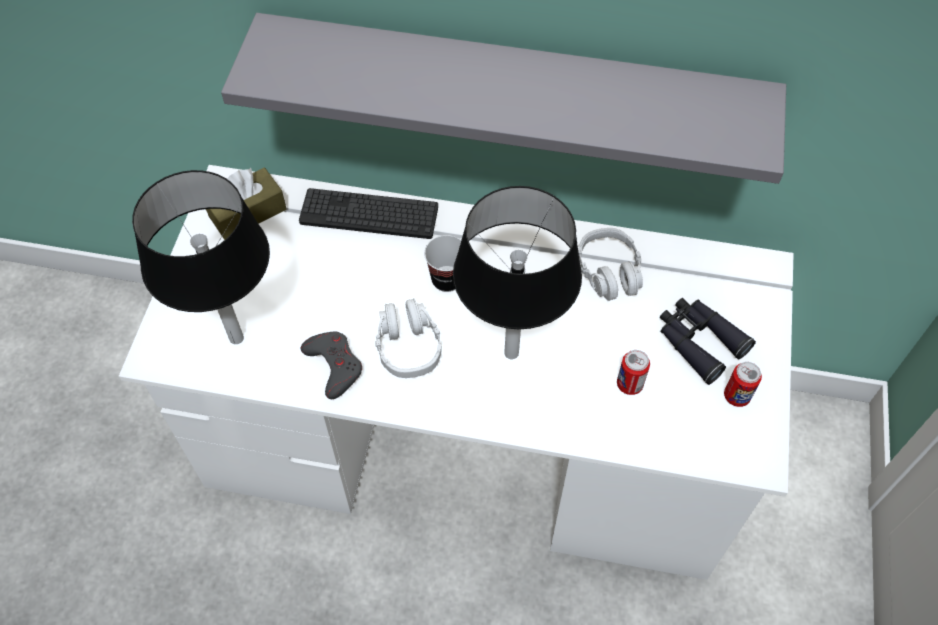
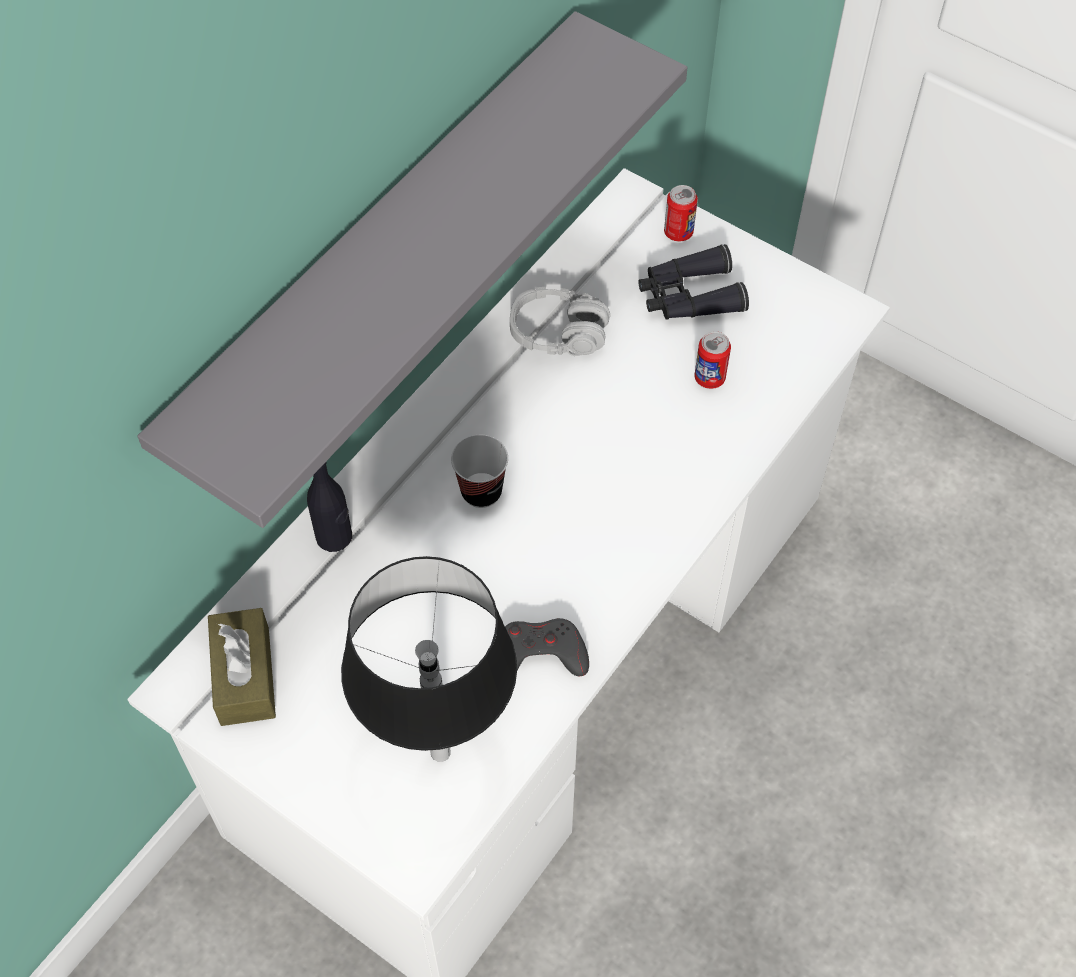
camera: 65 degrees left, 0 degrees up
(369, 214) = (334, 537): keyboard -> black bottle
(408, 346) = (553, 566): grey headphones -> none
(511, 353) = (615, 468): black table lamp -> none
(736, 396) = (768, 295): can -> can (678, 232)

